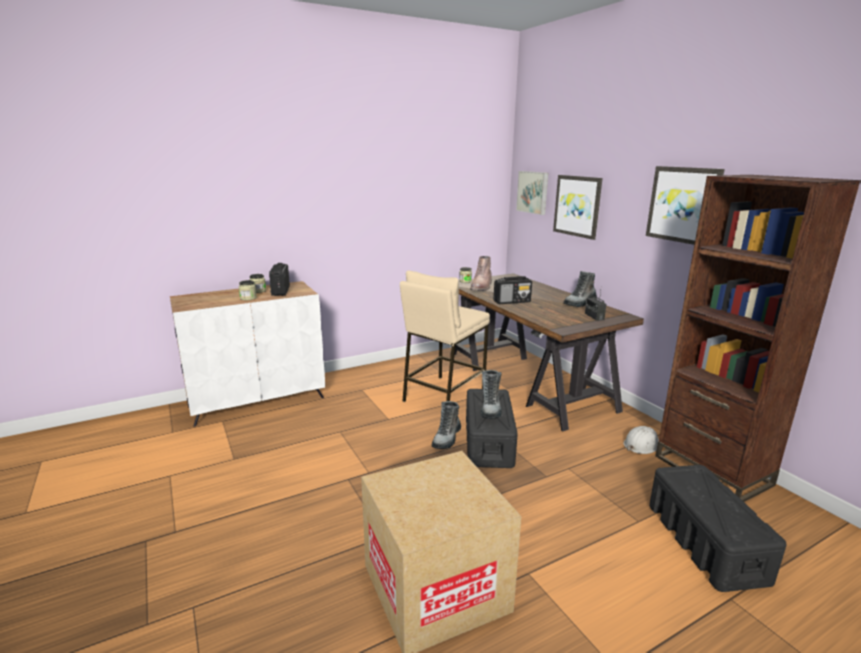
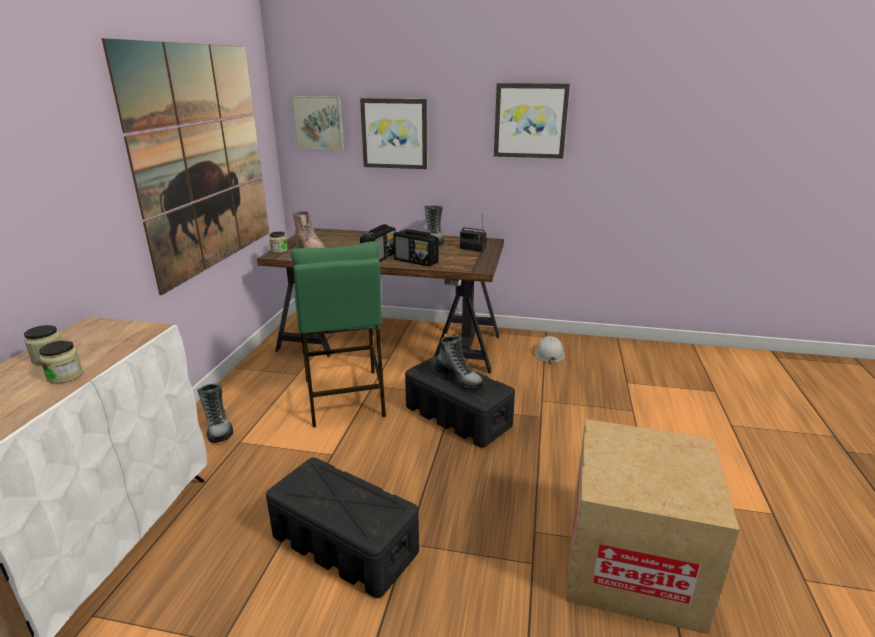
camera: 50 degrees left, 5 degrees up
(280, 291) = (96, 343): radio -> radio (416, 261)
(423, 208) = (204, 159): none -> picture
(443, 396) = (344, 397): beige stool -> green stool
(447, 438) = (420, 436): boot -> boot (218, 427)
(704, 541) = (673, 399): black storage box -> black storage box (344, 543)
(712, 470) = (606, 349): brown bookcase -> none

